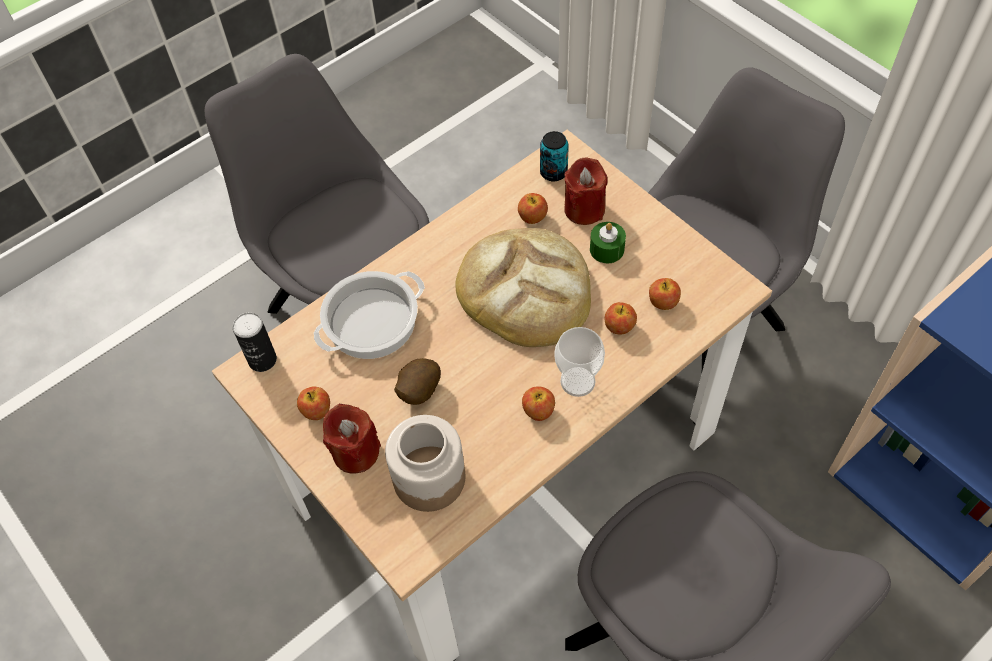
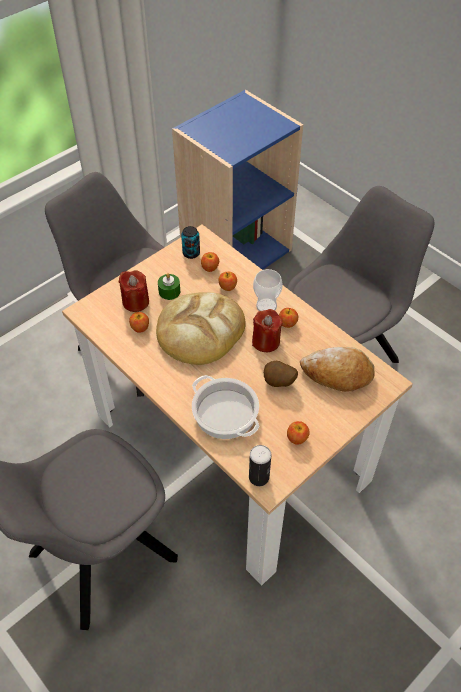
camera: 95 degrees left, 5 degrees down
(355, 452) = (325, 413): red candle -> red candle (266, 341)
(428, 477) = (337, 374): jar -> bread
(553, 172) = (101, 317): can -> can (191, 253)

